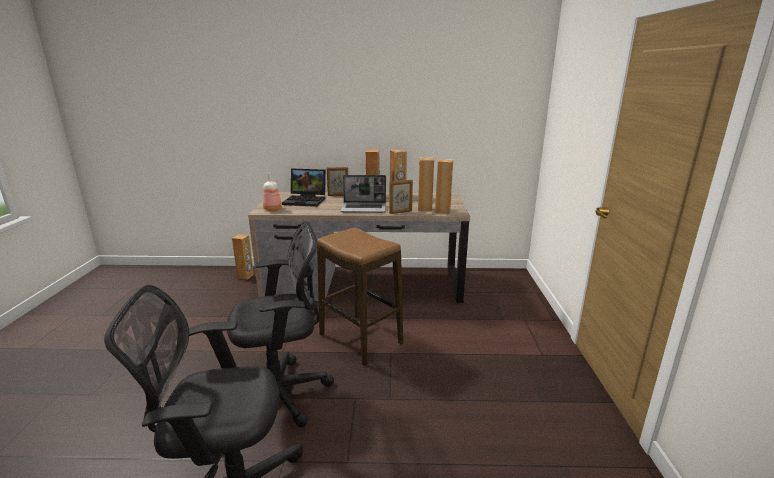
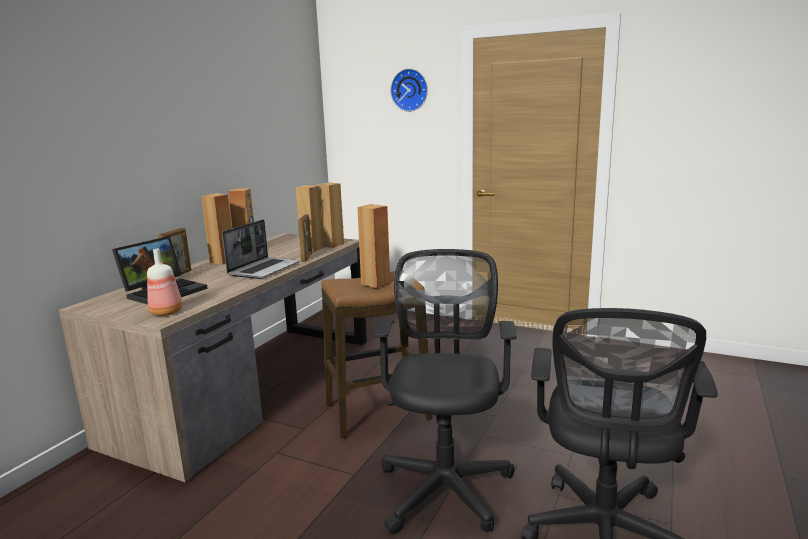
camera: 65 degrees left, 5 degrees down
(245, 276) = (64, 492): brown speaker -> brown speaker (376, 283)
(589, 80) = (410, 90): none -> wall clock

